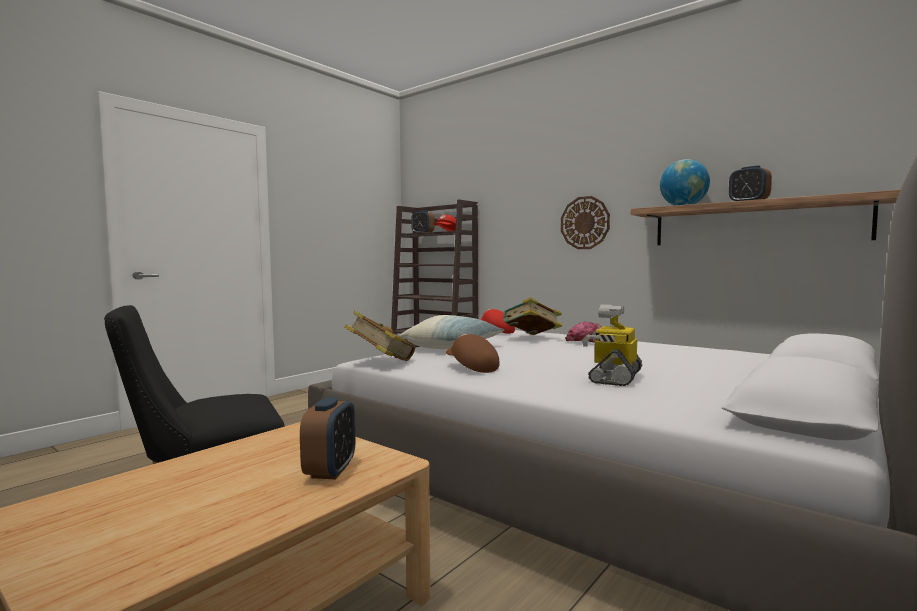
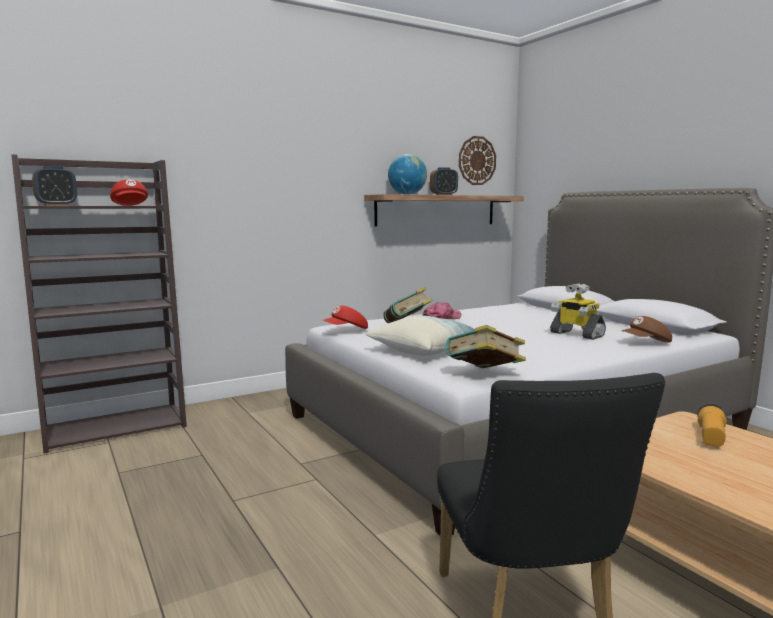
camera: 70 degrees left, 5 degrees up
(330, 470) = (711, 437): alarm clock -> flashlight
(471, 368) = (528, 355): brown cap -> brown cap (646, 343)
(585, 223) = (308, 202): wall clock -> wall clock (477, 160)

